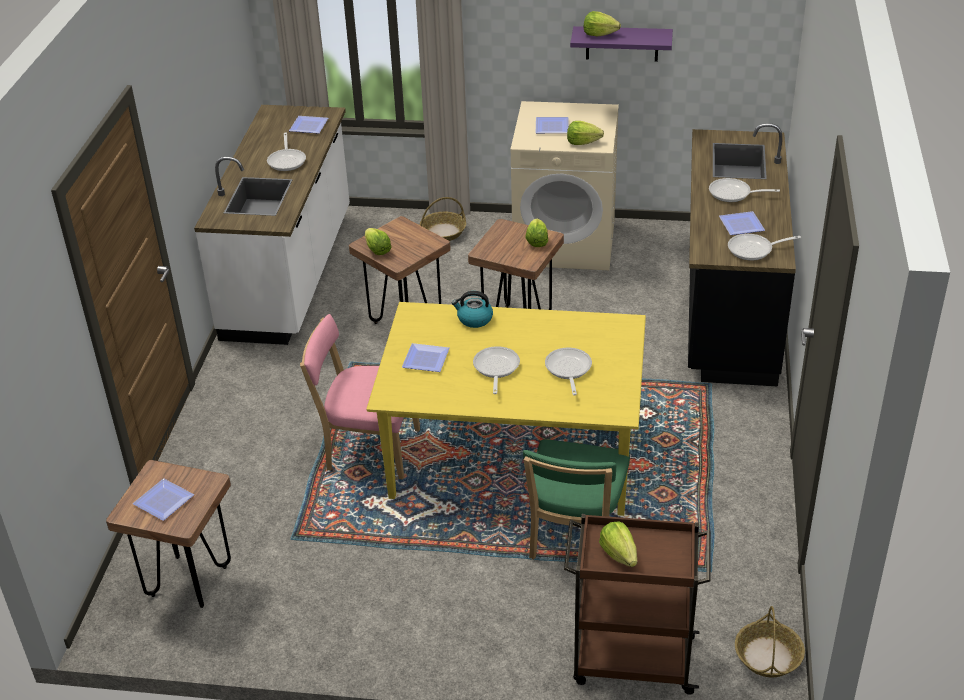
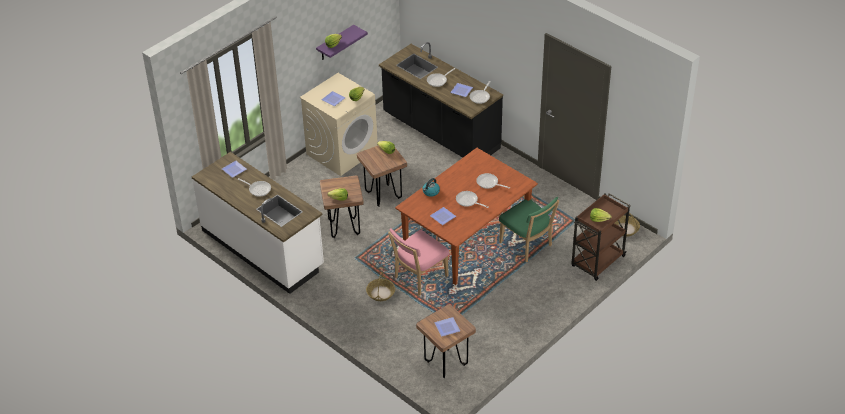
camera: 55 degrees left, 5 degrees up
(443, 232) = (288, 184): basket -> basket (380, 293)
(512, 457) = (466, 239): yellow dining table -> brown dining table

